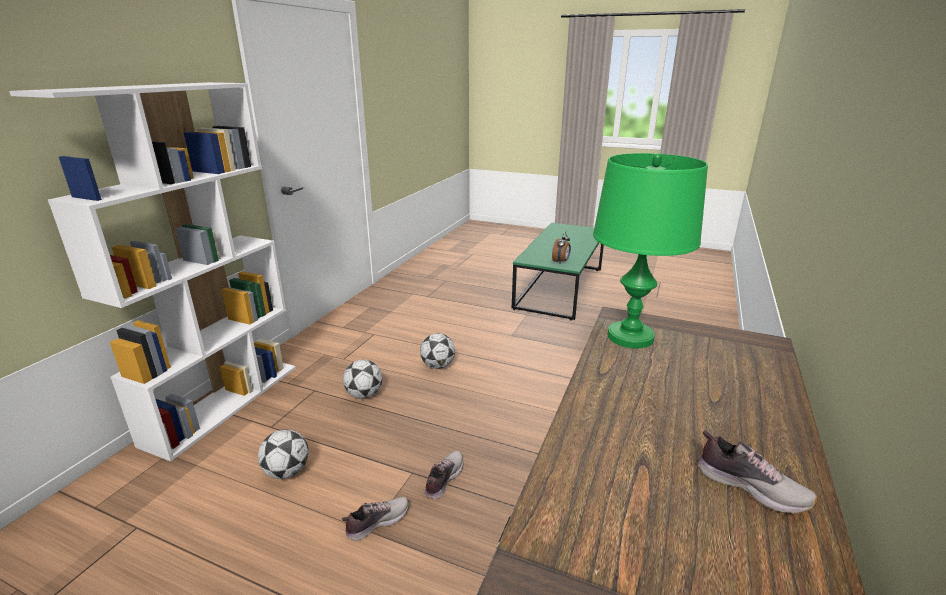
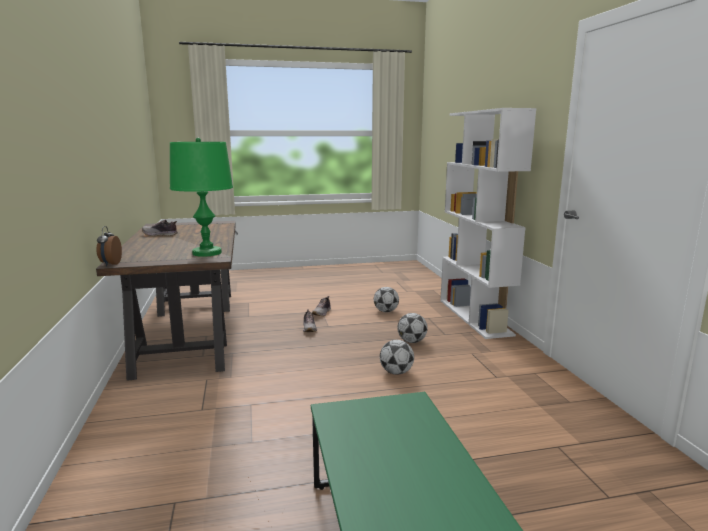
camera: 145 degrees right, 10 degrees down
(561, 262) = (356, 416): alarm clock -> alarm clock (110, 264)

